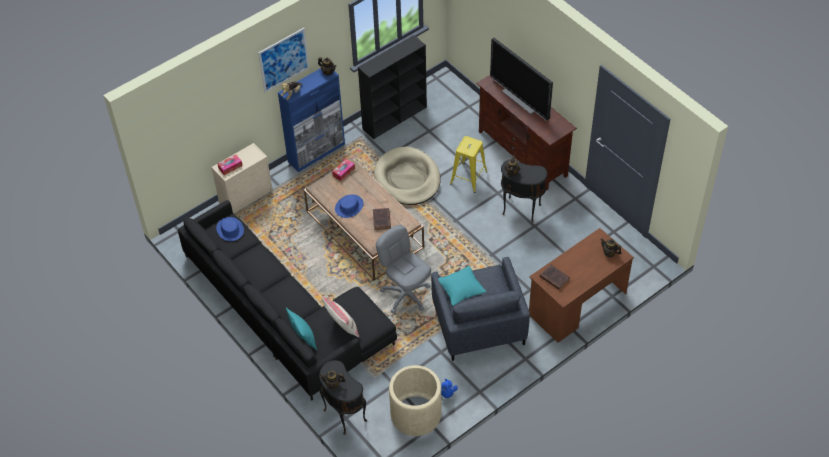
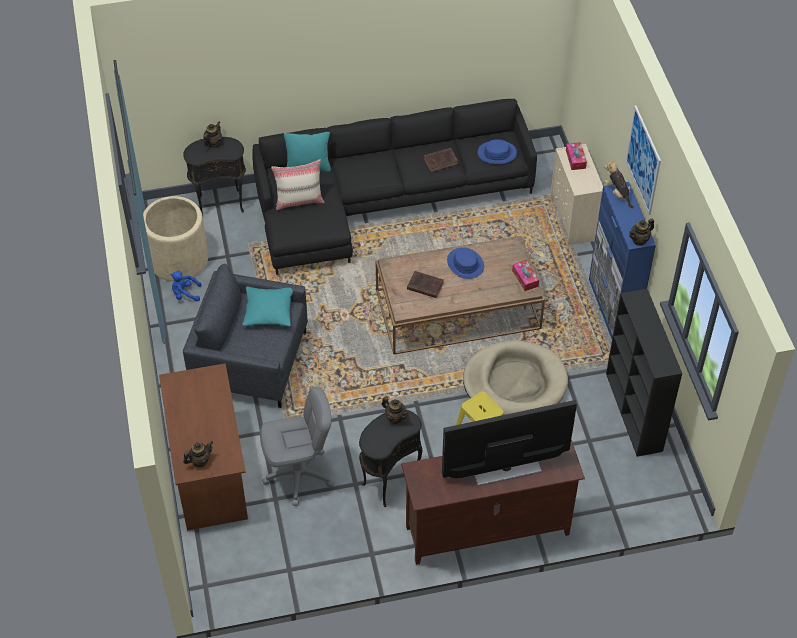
camera: 115 degrees right, 0 degrees up
(406, 294) = (337, 311): grey office chair -> grey office chair (299, 475)
(553, 278) = (205, 385): brown book -> brown book (441, 161)

